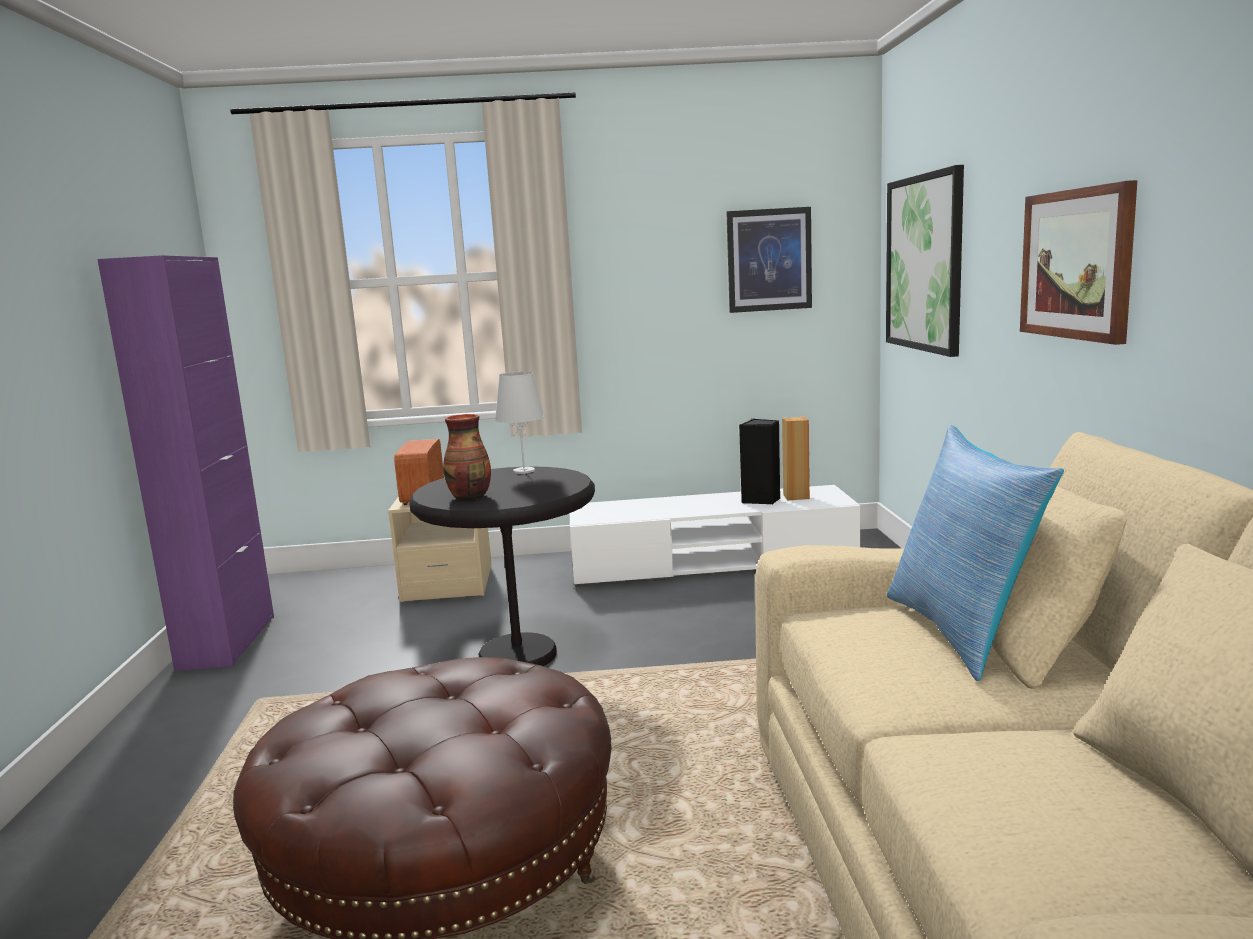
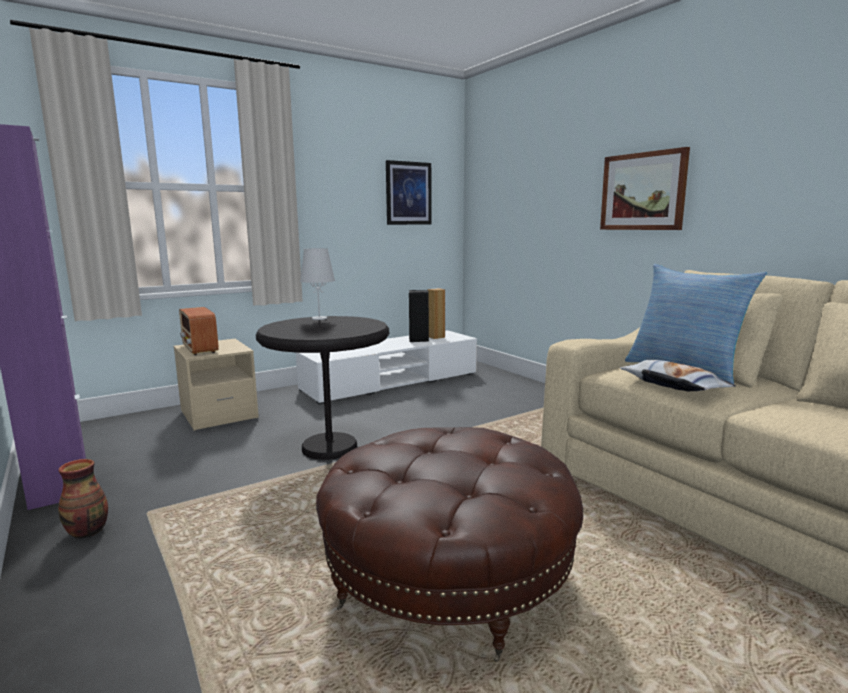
camera: 30 degrees left, 0 degrees up
(471, 497) = (315, 332): vase -> vase (88, 531)
(872, 659) = (674, 385): none -> pillow
(924, 263) = (508, 198): picture -> none

